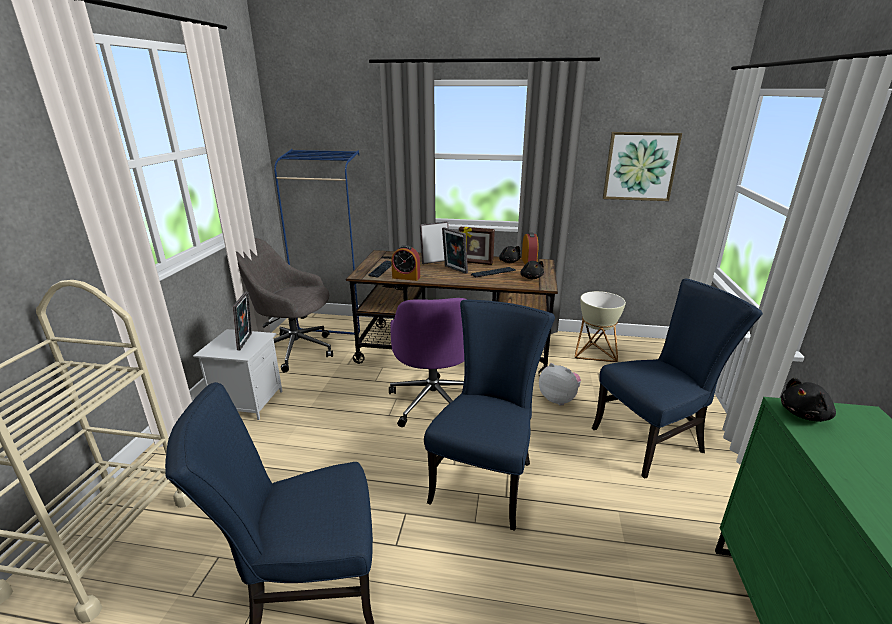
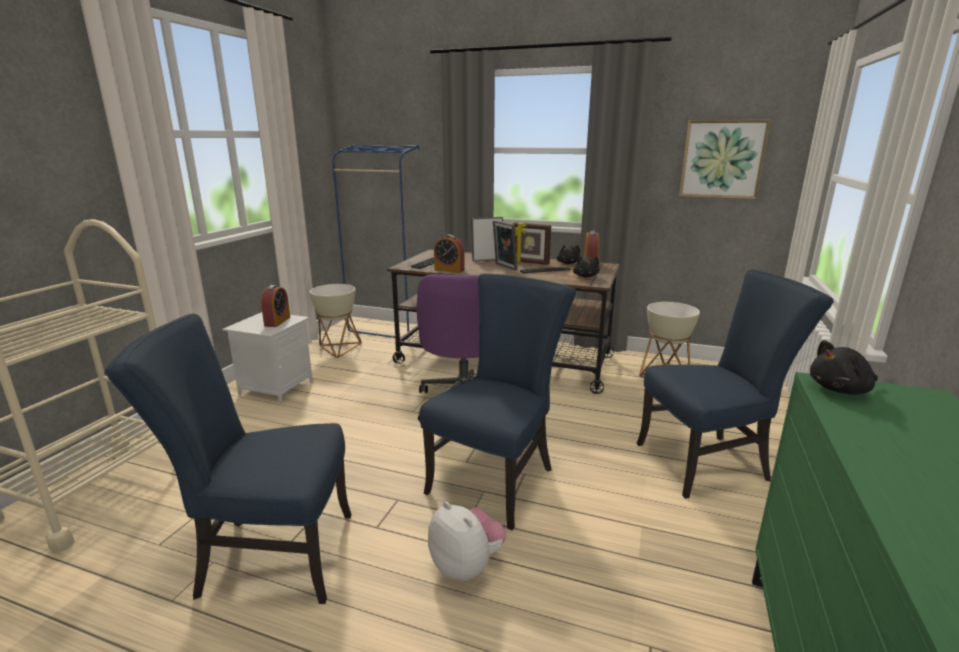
camera: 10 degrees right, 5 degrees down
(247, 341) = (277, 321): picture frame -> alarm clock
(295, 350) = (338, 348): grey office chair -> planter
(558, 399) = (606, 413): plush toy -> plush toy (466, 566)

